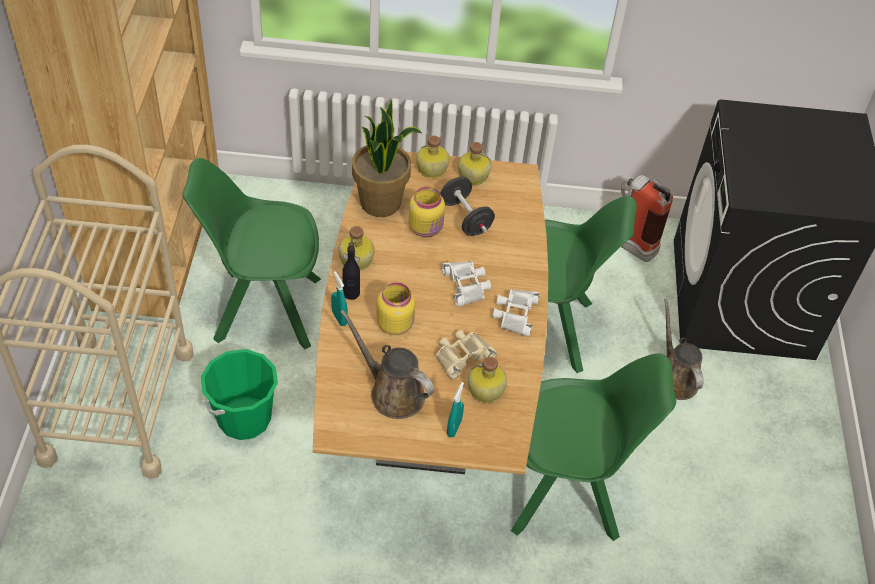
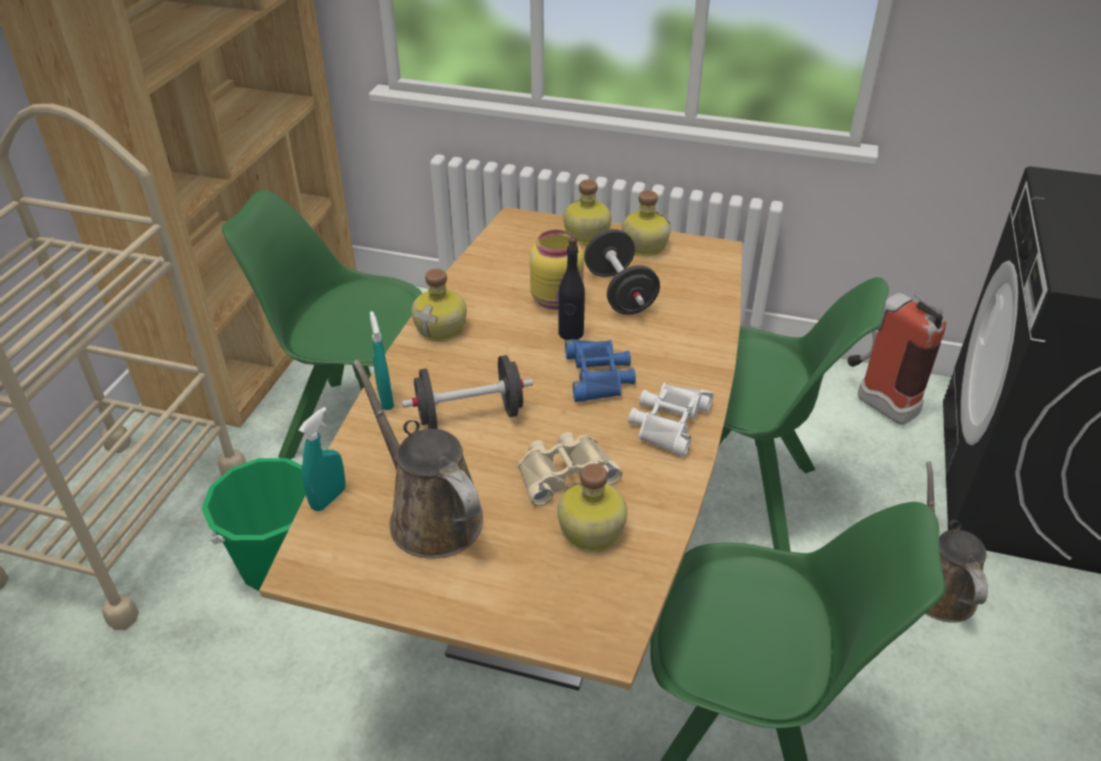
camera: 15 degrees right, 10 degrees down
(351, 293) = (416, 369): black bottle -> black bottle (571, 333)
(381, 203) = (502, 266): potted plant -> none
(395, 324) = (469, 416): yellow jar -> black dumbbell
(454, 428) = (517, 586): turquoise spray bottle -> turquoise spray bottle (328, 498)
(466, 285) = (599, 375): white binoculars -> blue binoculars

